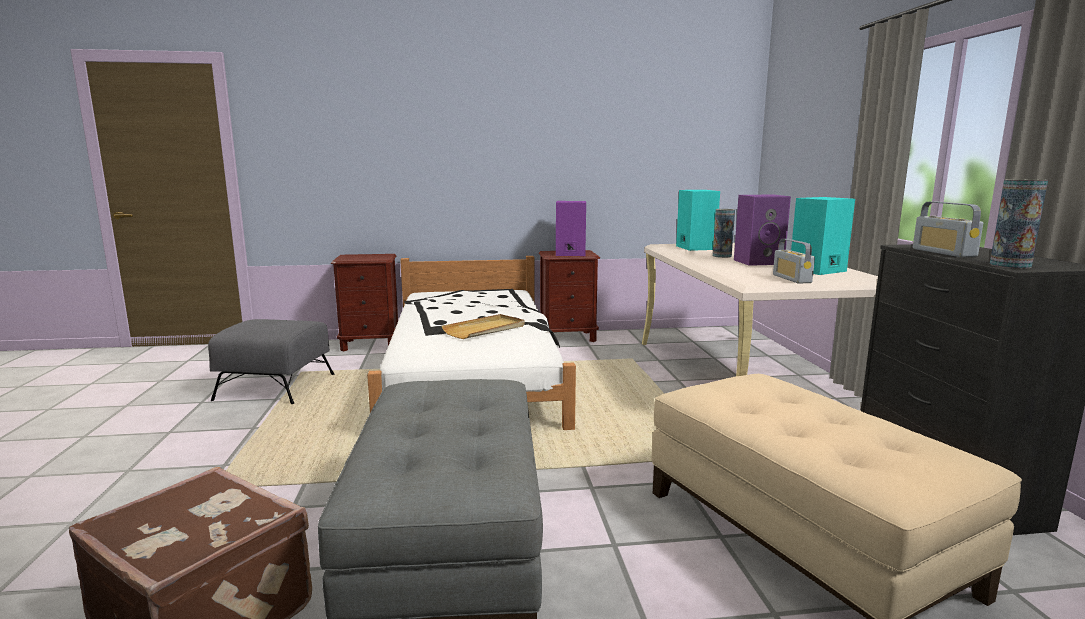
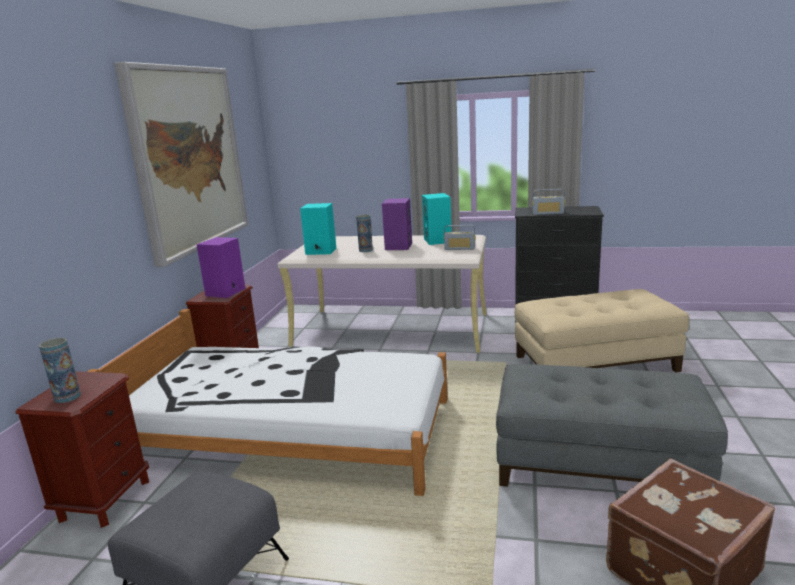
camera: 70 degrees left, 5 degrees up
(485, 329) = (342, 372): beige tray -> none
(588, 123) = (188, 159): none -> picture
(1010, 265) = (587, 212): vase -> vase (67, 397)

